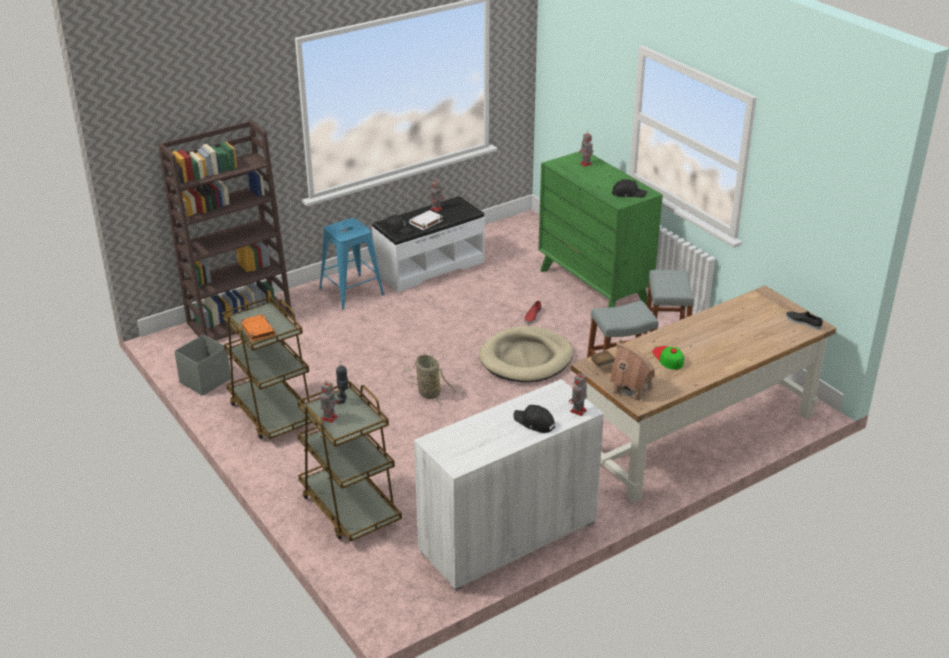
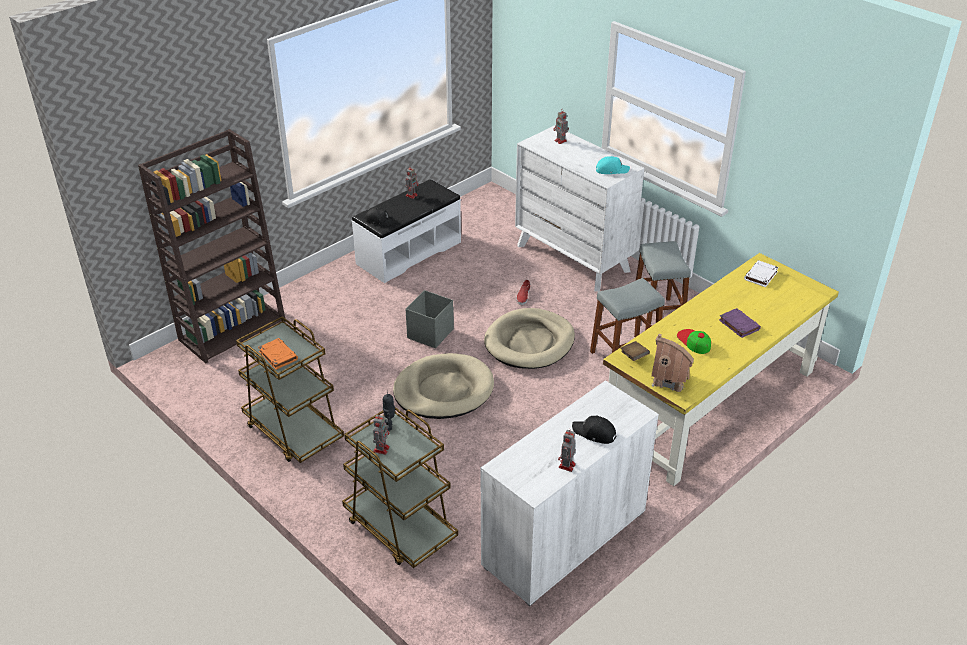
camera: 10 degrees left, 5 degrees up
(206, 380) = (215, 402): grey storage box -> grey storage box (431, 333)
(351, 292) = (338, 287): blue stool -> none
(426, 222) = (405, 211): white book -> white book (761, 276)
(427, 392) = (443, 390): basket -> beige dog bed
(577, 411) = (632, 415): toy robot -> toy robot (566, 466)
(594, 286) = (573, 258): green dresser -> white dresser
(628, 193) = (611, 170): black cap -> turquoise cap
(695, 434) = (711, 405): brown desk -> yellow desk
(719, 347) = (738, 325): none -> purple book
(803, 322) = (807, 289): black shoe -> none

